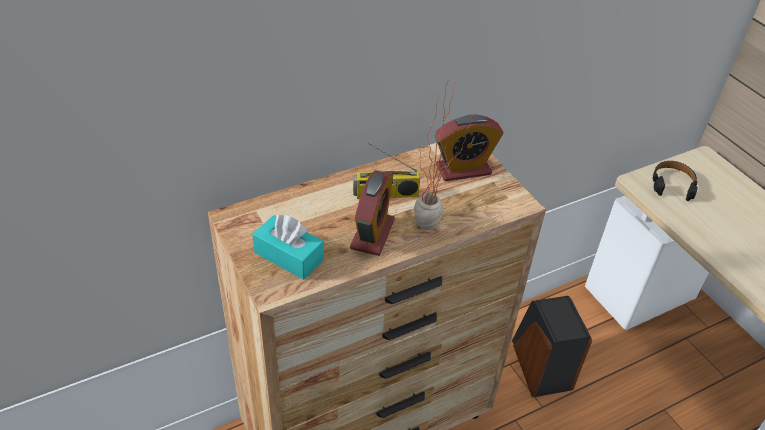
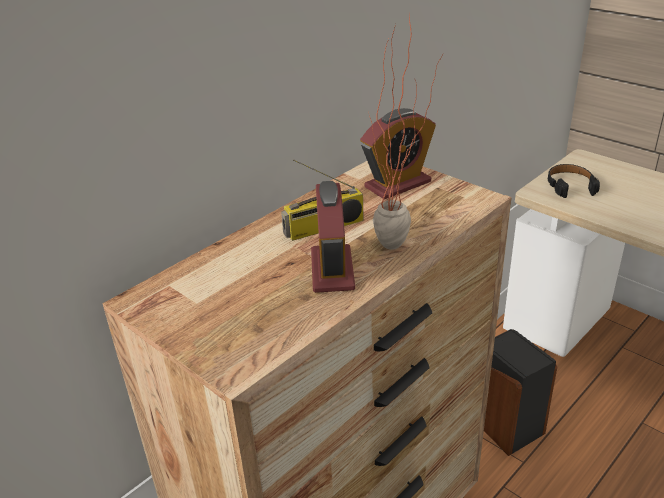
camera: 15 degrees left, 10 degrees down
(289, 256) = (238, 322): turquoise tissue box -> none

